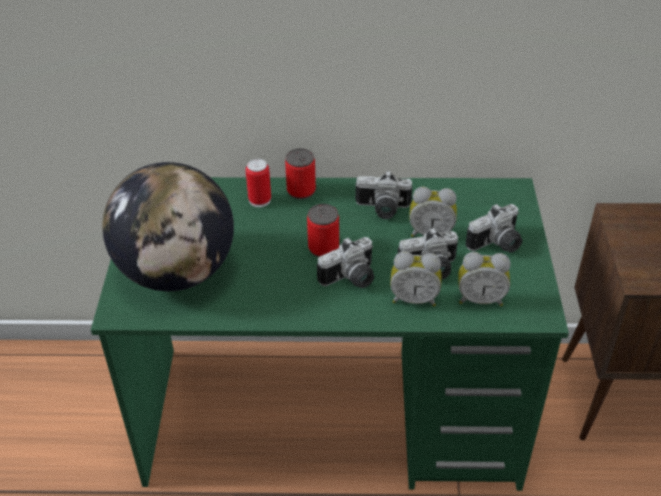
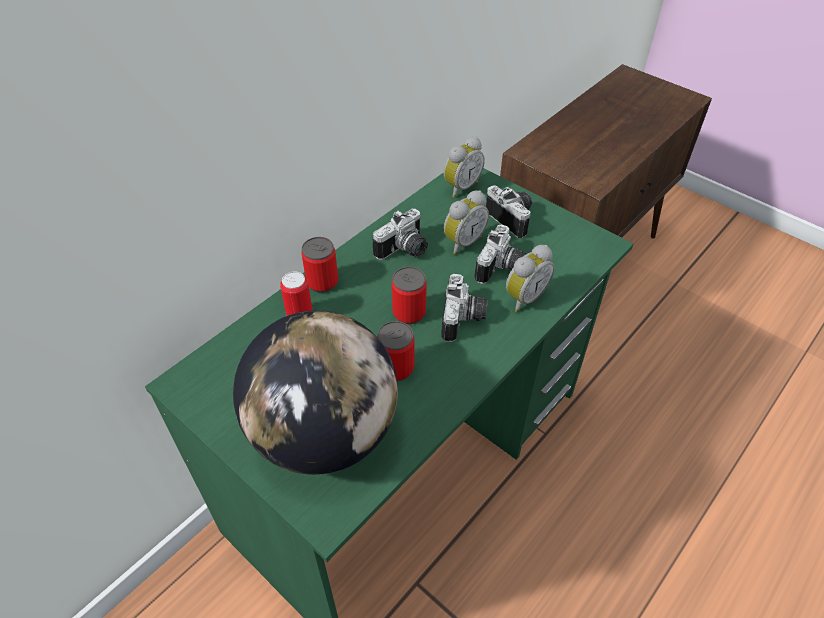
camera: 50 degrees left, 5 degrees up
(266, 272) = (396, 368): none -> can
(480, 299) = (559, 263): alarm clock -> alarm clock (460, 187)
(497, 245) = (513, 218): camera -> camera turned 45 degrees counterclockwise

